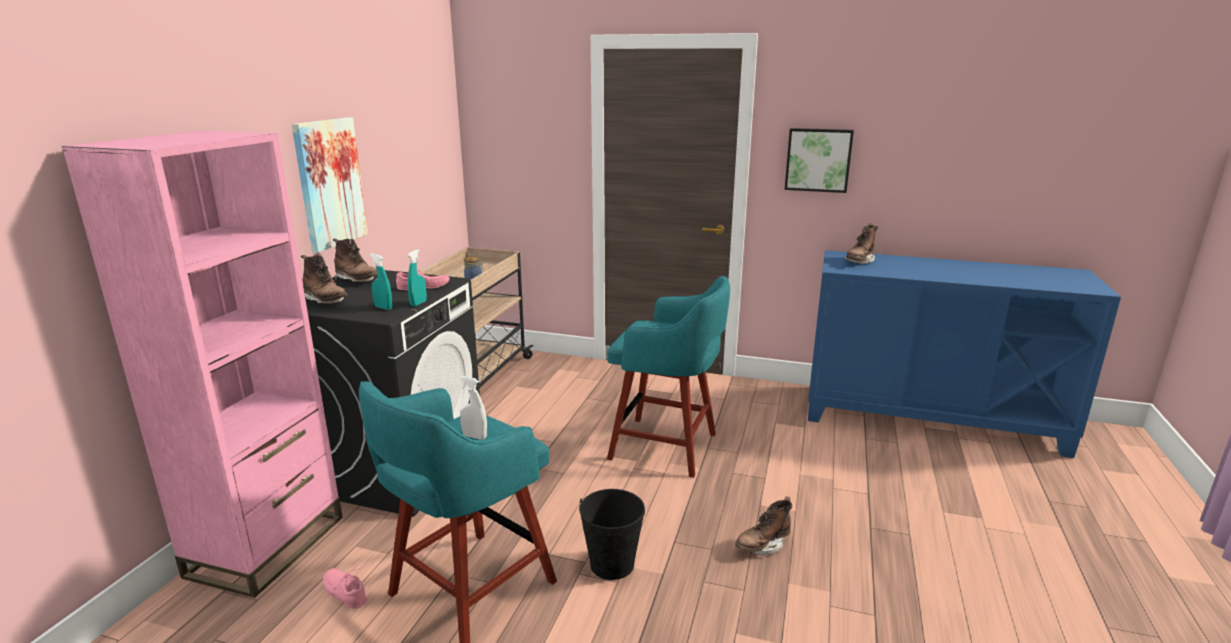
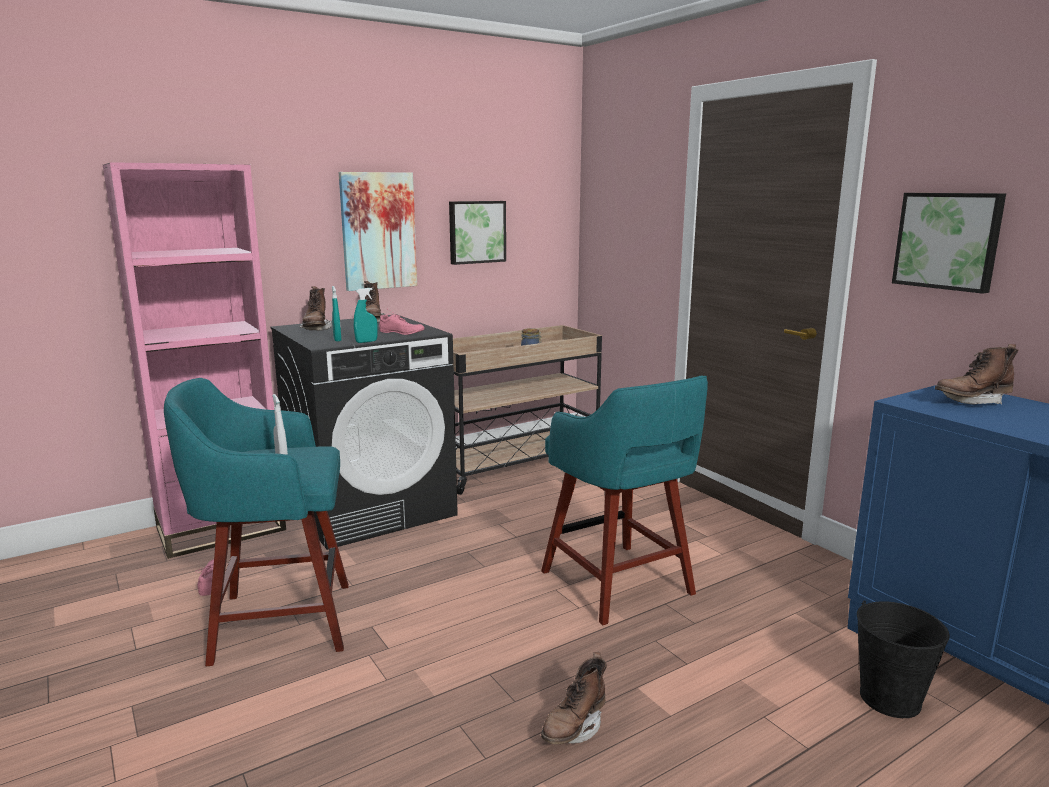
camera: 40 degrees right, 5 degrees down
(399, 170) = (476, 232): none -> picture
(612, 564) = (405, 662): black bucket -> black bucket (890, 698)
(762, 545) = (574, 728): brown boot -> brown boot turned 60 degrees counterclockwise

